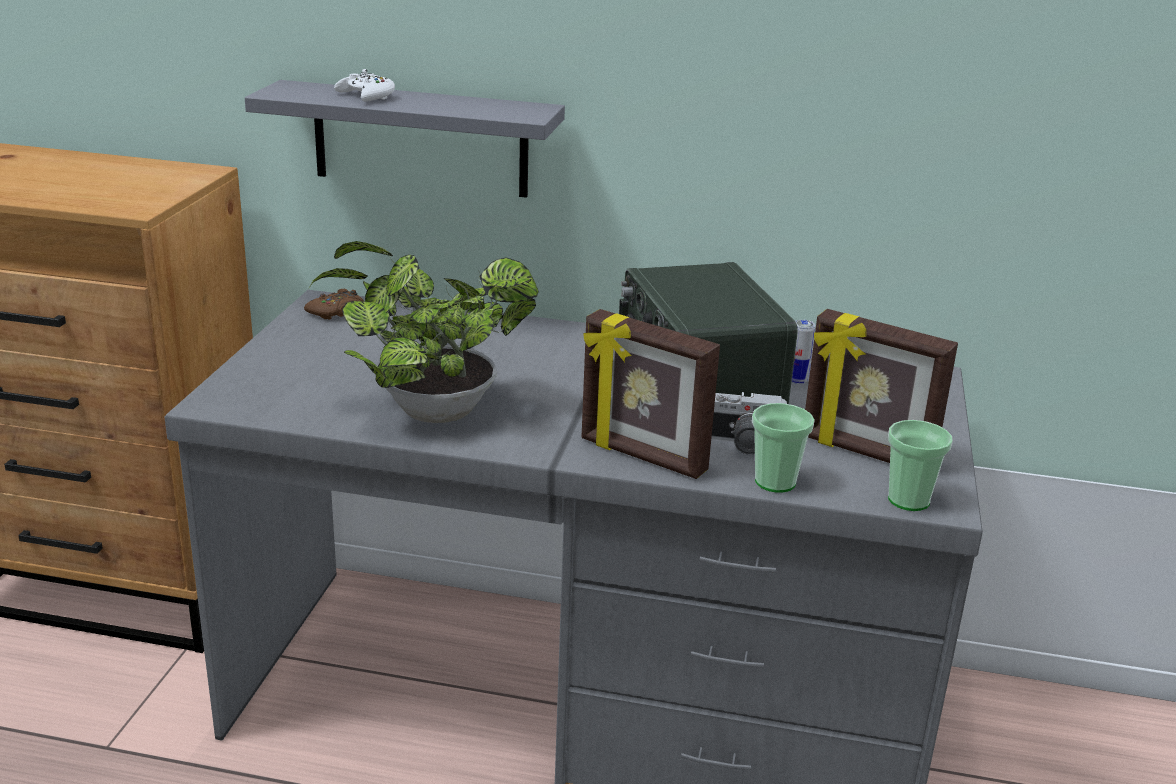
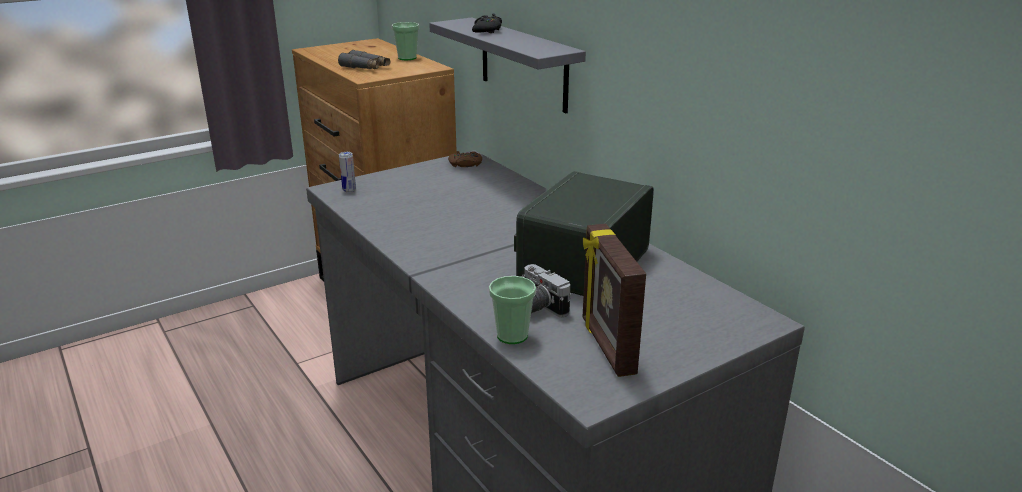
camera: 45 degrees right, 0 degrees up
(93, 192) = (365, 67): none -> grey binoculars
(366, 96) = (487, 30): white game controller -> black game controller
(428, 411) = (411, 225): potted plant -> none
(642, 456) = (467, 289): picture frame -> none
(797, 381) = (652, 287): can -> can (349, 190)
(908, 500) = (574, 385): cup -> cup (407, 58)

